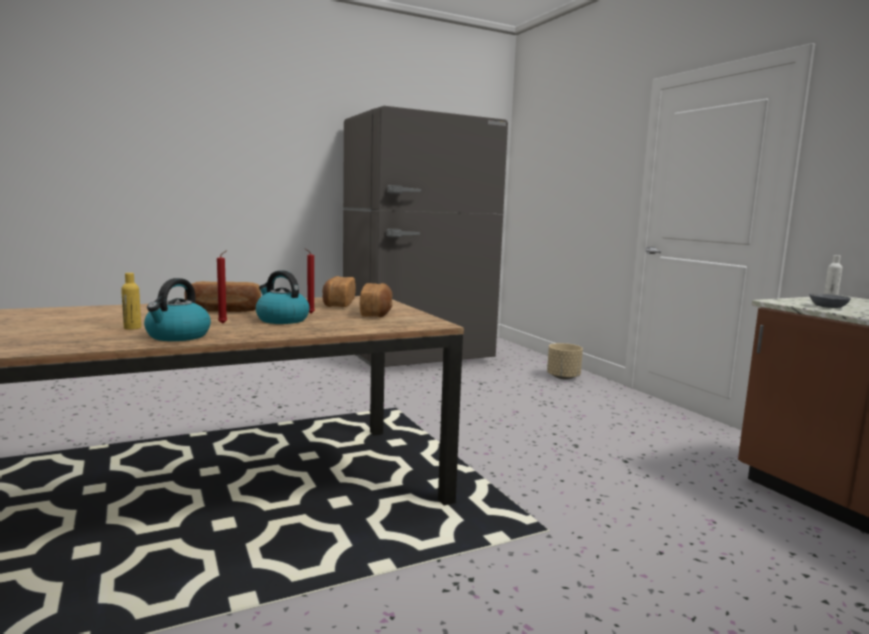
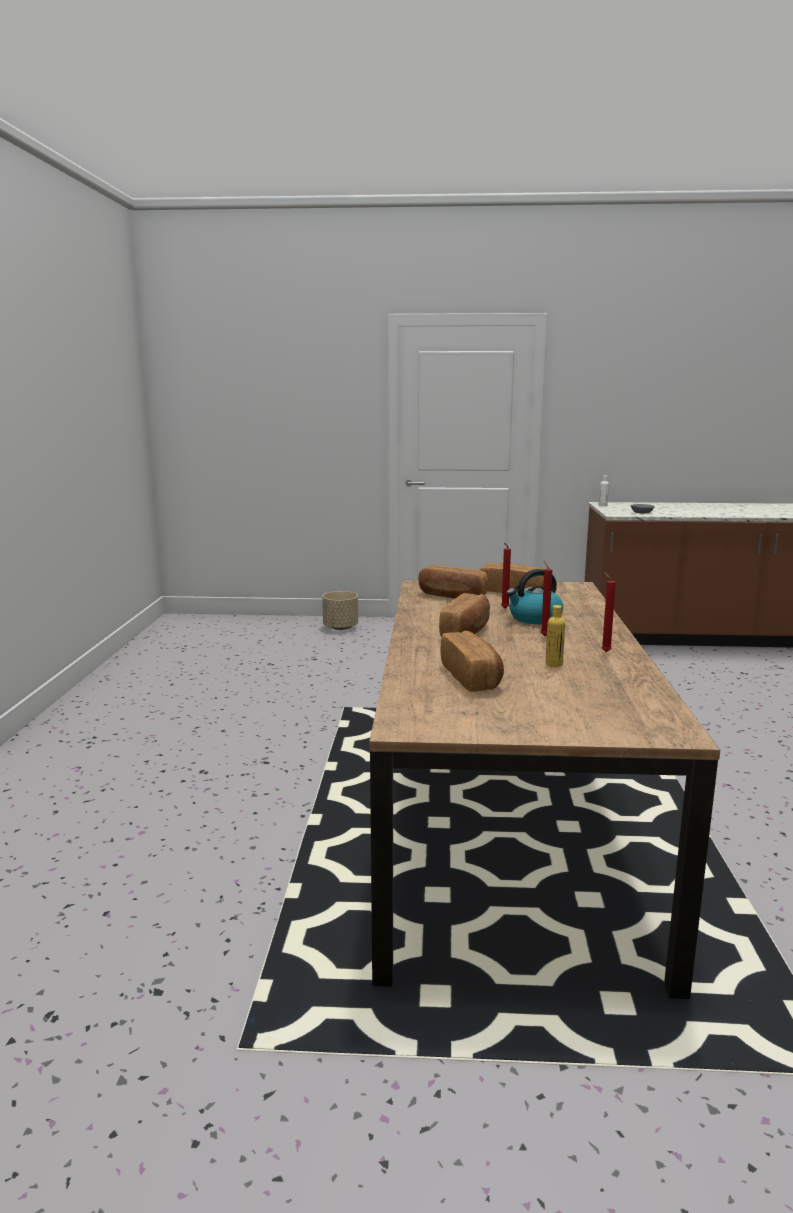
camera: 60 degrees left, 5 degrees up
(92, 316) = (472, 677): none -> bread
(178, 336) = (604, 651): kettle -> red candle
(417, 356) = (176, 662): grey fridge -> none

